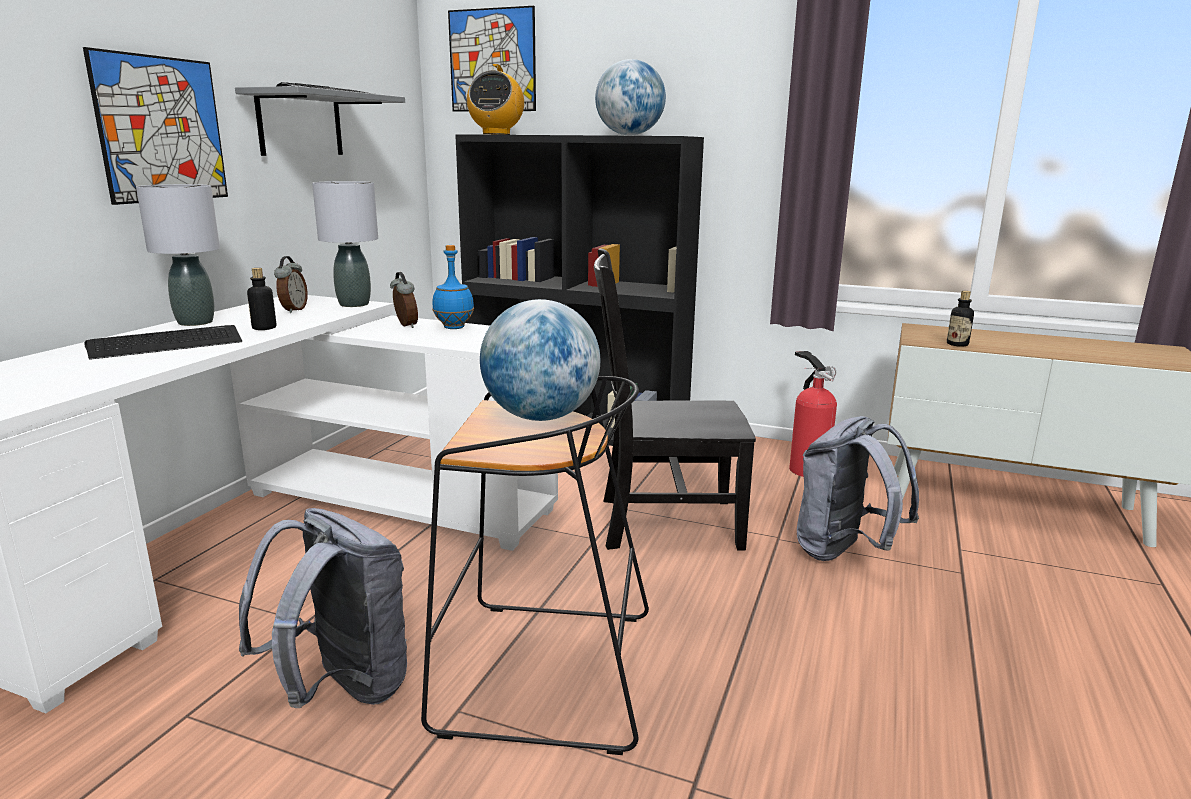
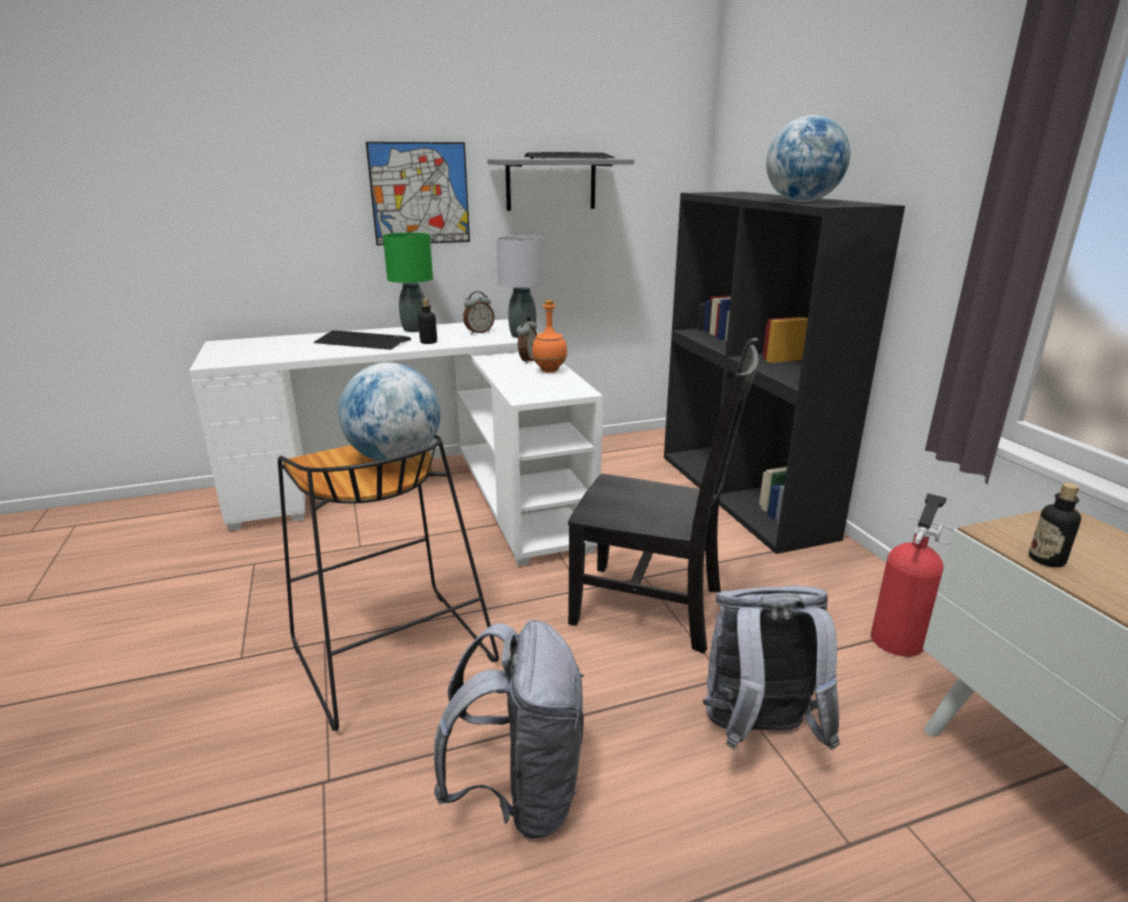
camera: 50 degrees right, 5 degrees up
(196, 322) = (415, 329): grey table lamp -> green table lamp
(342, 688) = (311, 592): grey backpack -> grey backpack (520, 794)
(453, 328) = (549, 370): blue bottle -> orange bottle
(492, 60) = (757, 115): picture -> none
(496, 134) = (719, 193): radio -> none
(664, 522) = (653, 607): black chair -> black chair turned 150 degrees clockwise

